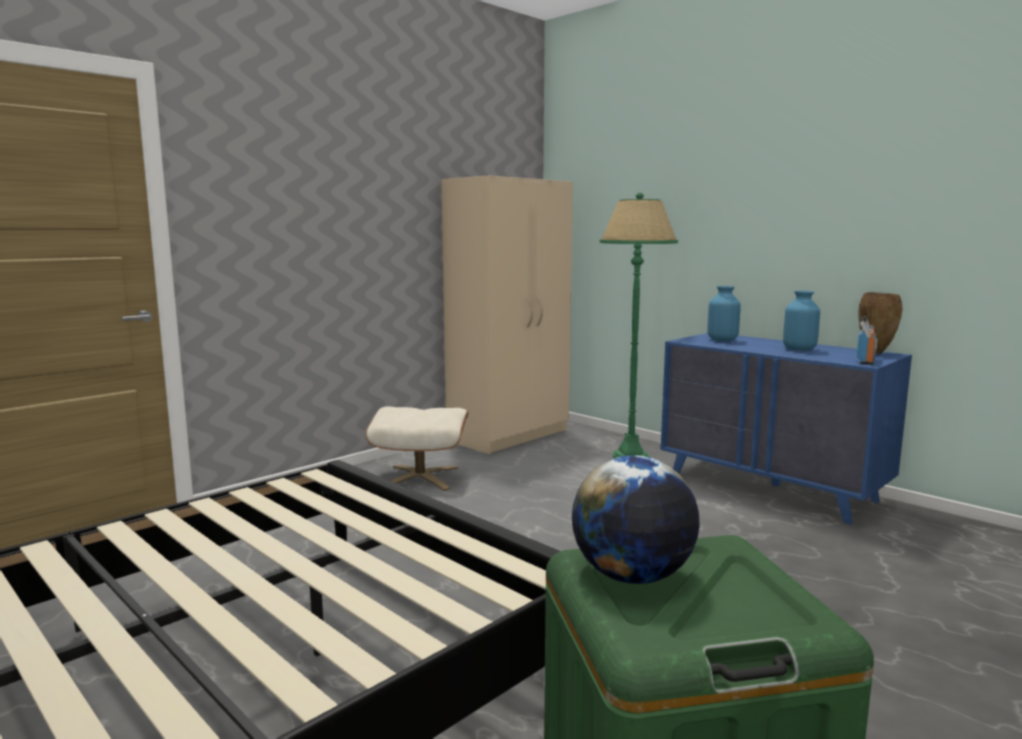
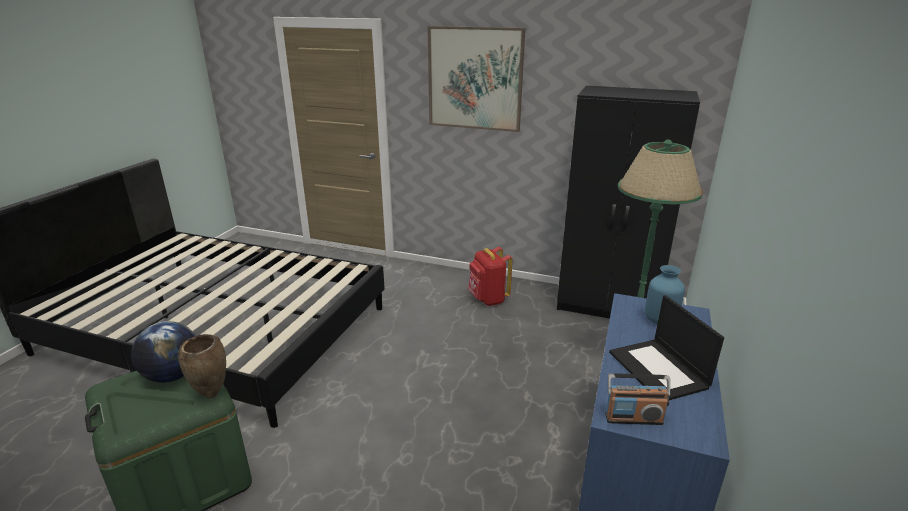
camera: 65 degrees right, 15 degrees up
(317, 170) = (475, 79): none -> picture
(420, 477) = (488, 299): beige ottoman -> red backpack
(510, 435) = (608, 306): beige wardrobe -> black wardrobe
(799, 349) = (659, 370): blue vase -> laptop
(876, 353) = (701, 427): brown vase -> brown vase (212, 395)

